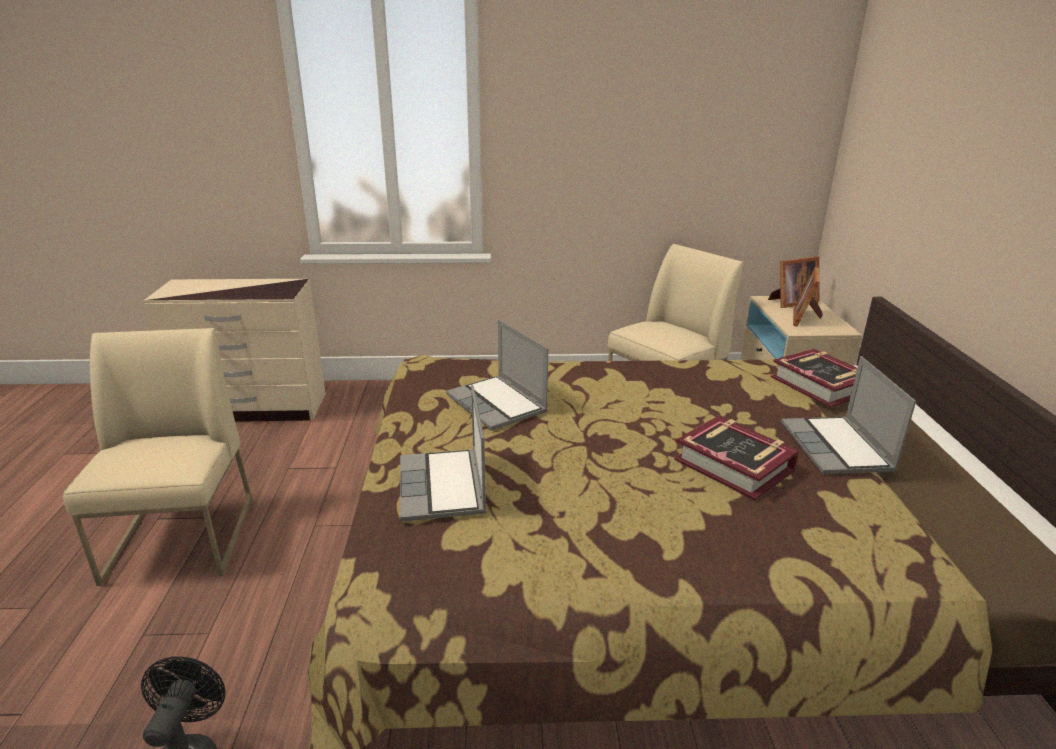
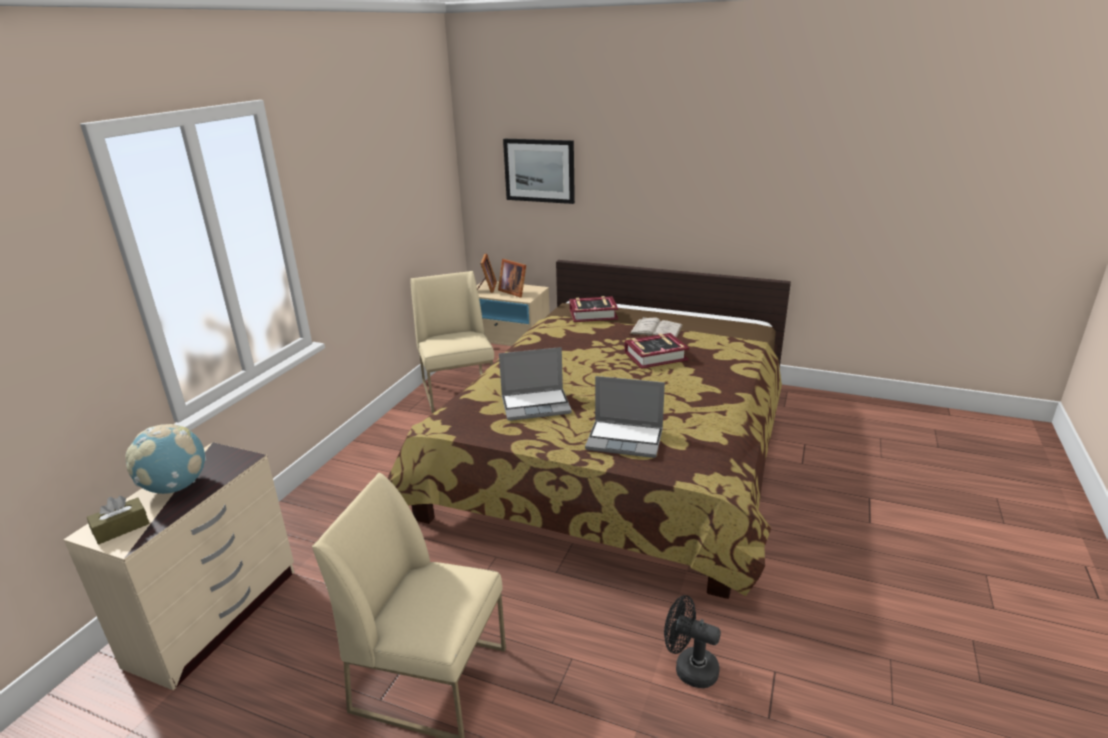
camera: 65 degrees left, 0 degrees up
(182, 288) = (121, 528): none -> brown tissue box
(238, 287) = (176, 487): none -> globe
(838, 448) = (656, 330): laptop -> white book
(910, 144) = (539, 170): none -> picture

